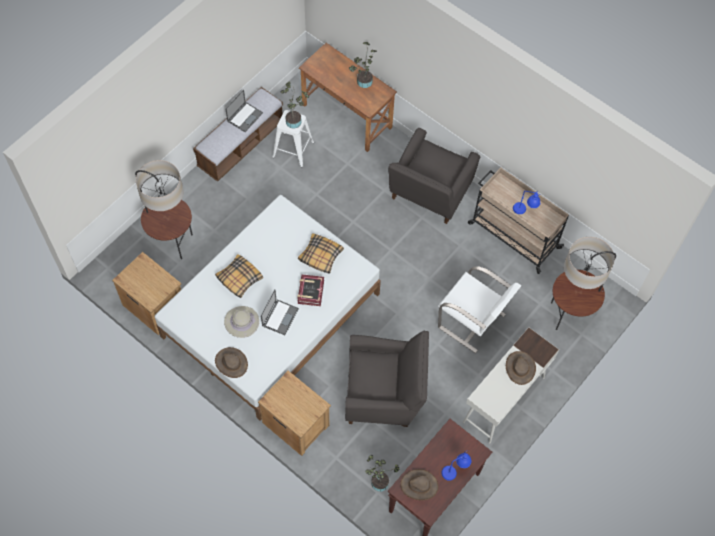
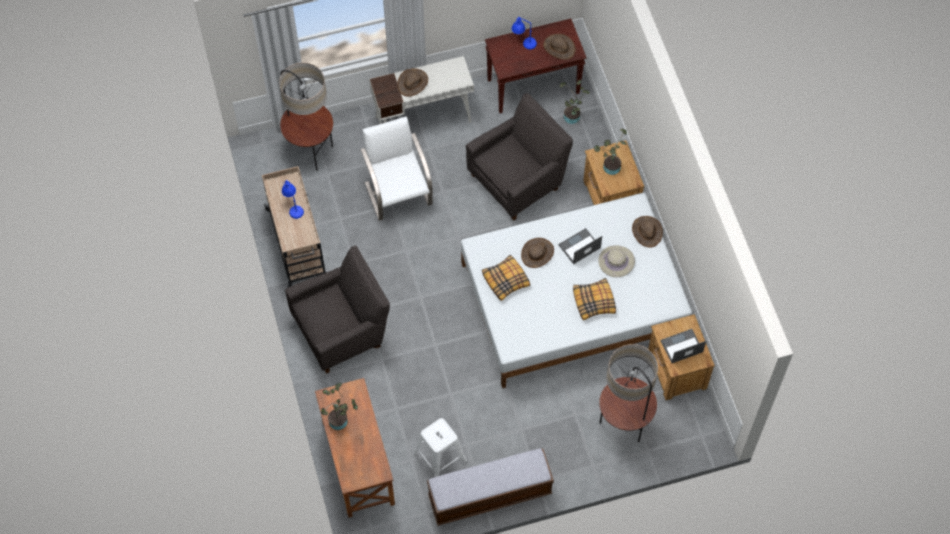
camera: 145 degrees left, 0 degrees up
(245, 116) = (478, 482): laptop -> laptop (681, 346)
(295, 121) = (435, 432): potted plant -> potted plant (609, 167)
(310, 292) = (537, 253): book -> brown hat
(385, 393) = (518, 179): grey armchair -> grey armchair turned 105 degrees clockwise

